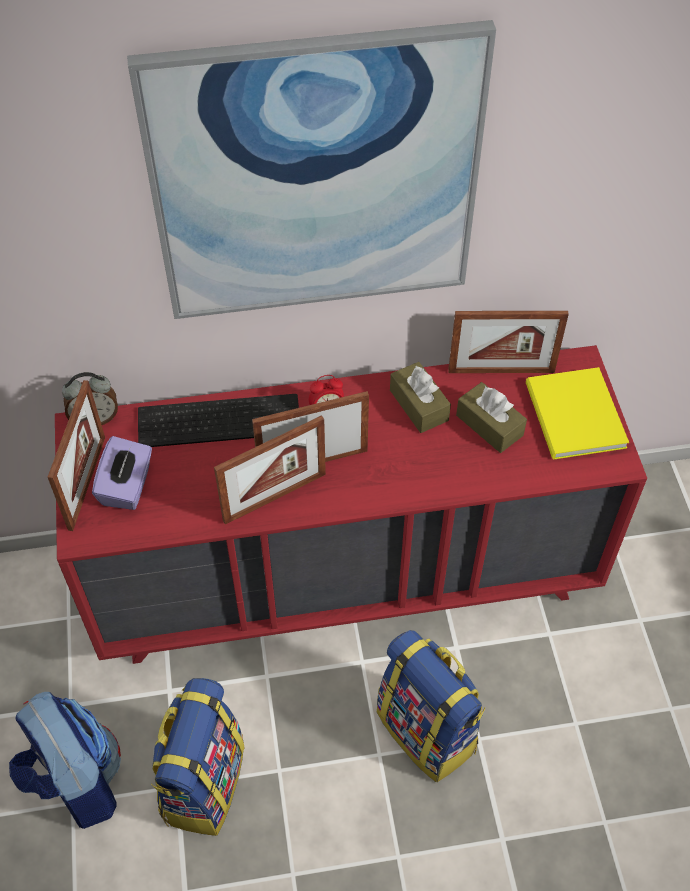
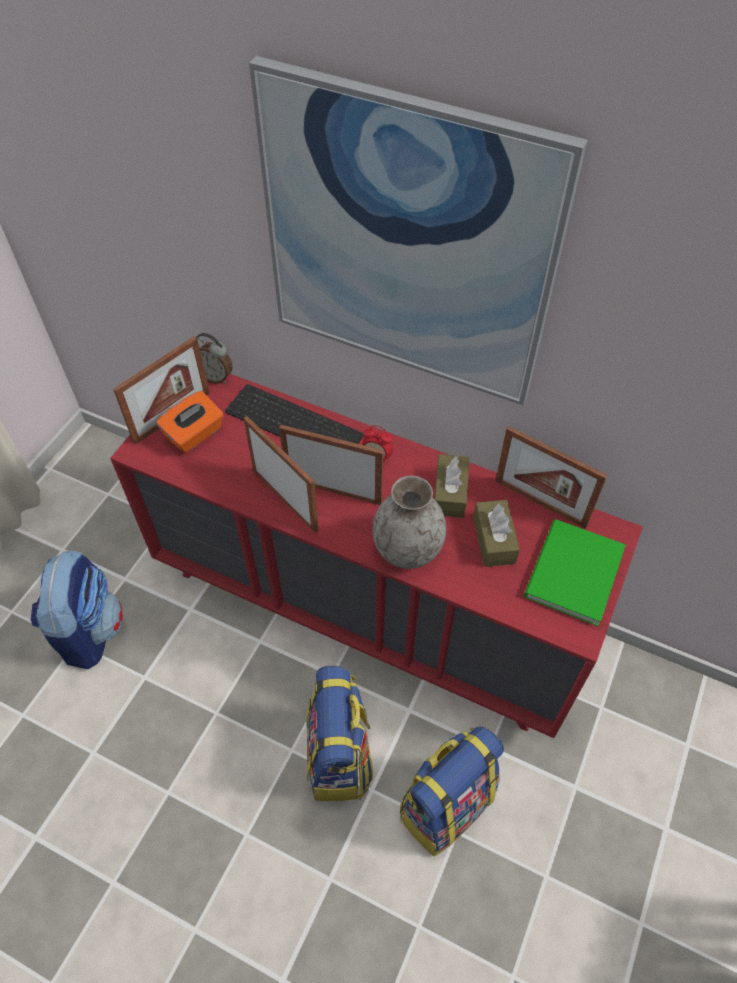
camera: 35 degrees right, 0 degrees up
(127, 486) = (195, 434): purple tissue box -> orange tissue box
(202, 781) = (162, 685): backpack -> backpack (445, 804)
(274, 497) = (285, 500): picture frame -> picture frame turned 135 degrees counterclockwise
(423, 477) = (407, 549): none -> grey vase
(573, 418) = (570, 574): yellow book -> green book

